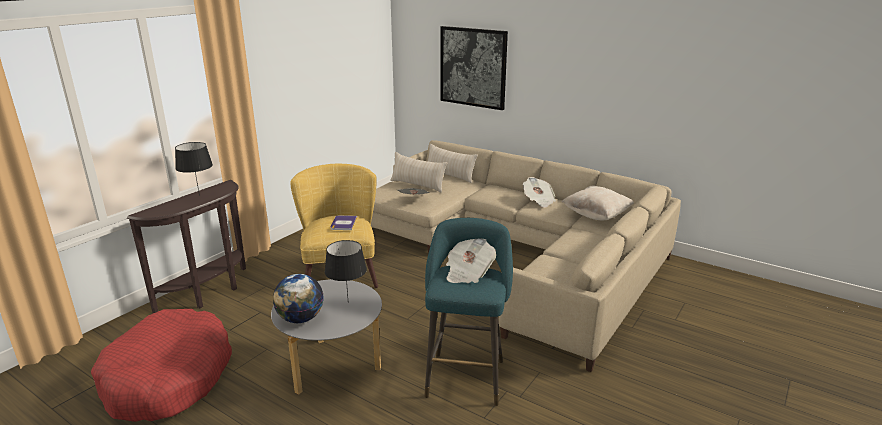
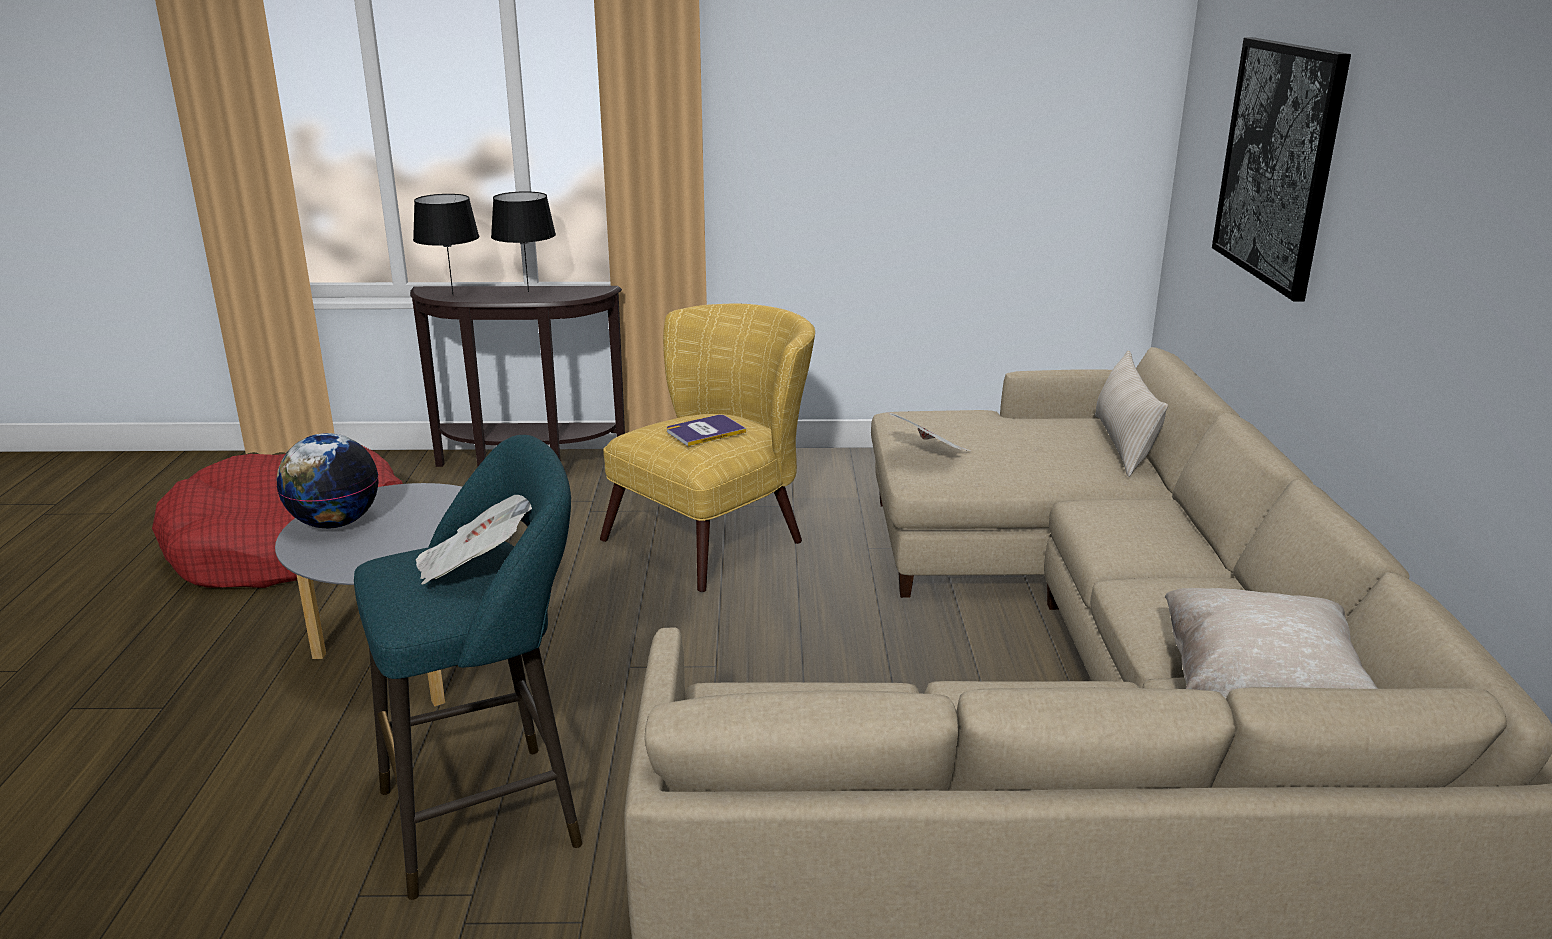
camera: 55 degrees right, 0 degrees up
(348, 303) = (420, 540): black table lamp -> black table lamp (452, 295)
(418, 185) = (1007, 433): beige pillow -> none
(538, 201) = (1186, 581): newspaper -> none

